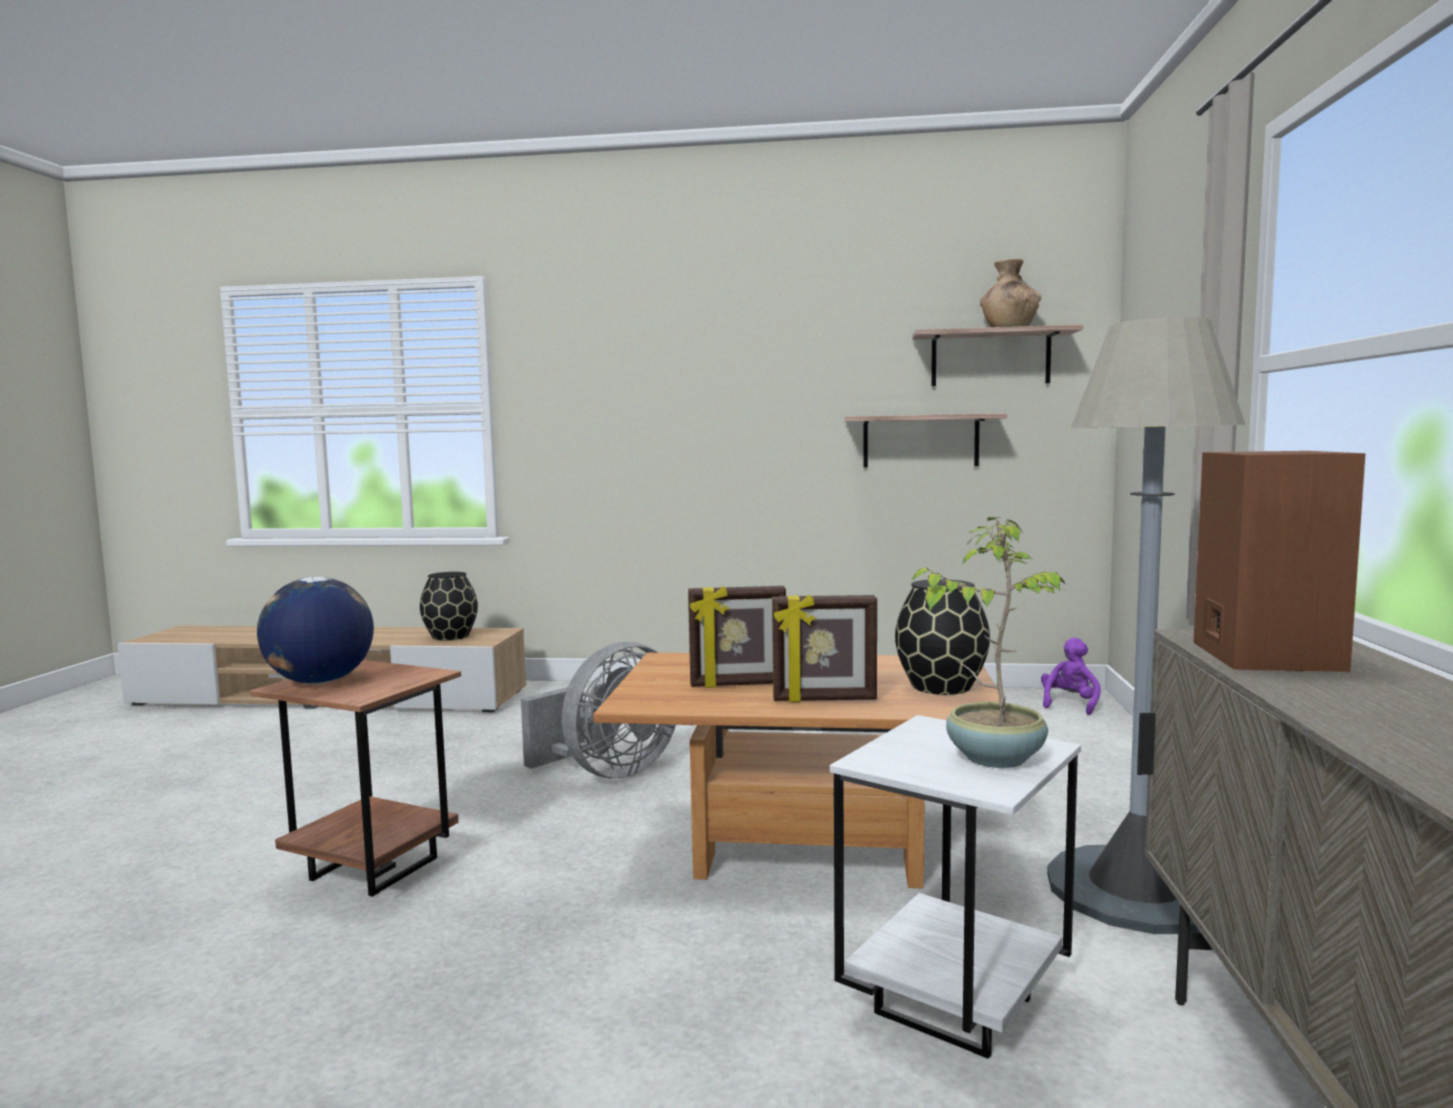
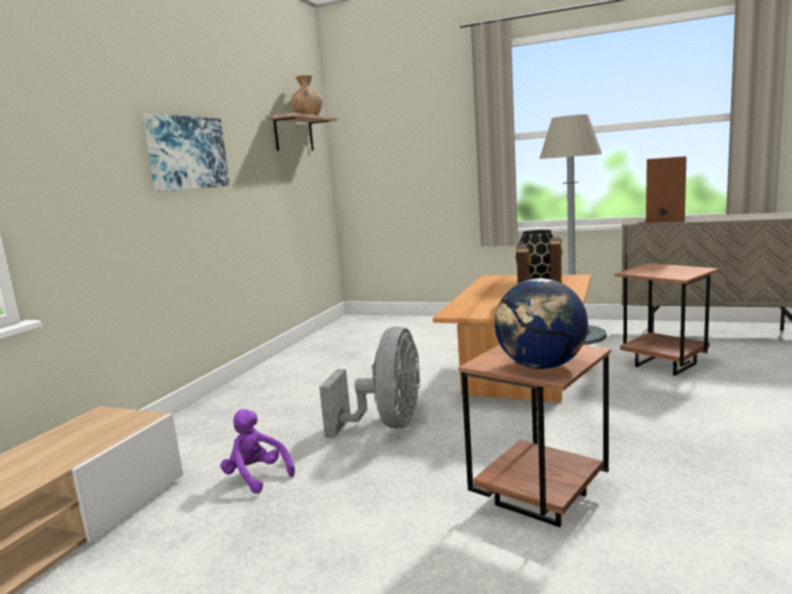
camera: 75 degrees left, 5 degrees up
(451, 636) = (83, 437): black vase -> none
(609, 772) = (387, 424): grey fan -> grey fan turned 45 degrees clockwise
(727, 394) = (186, 153): none -> picture
(920, 441) = (277, 186): shelf -> none
(957, 1006) = (665, 365): white side table -> brown side table
(994, 757) = (669, 268): potted plant -> none
(1070, 704) = (362, 321): purple plush toy -> purple plush toy (256, 477)

